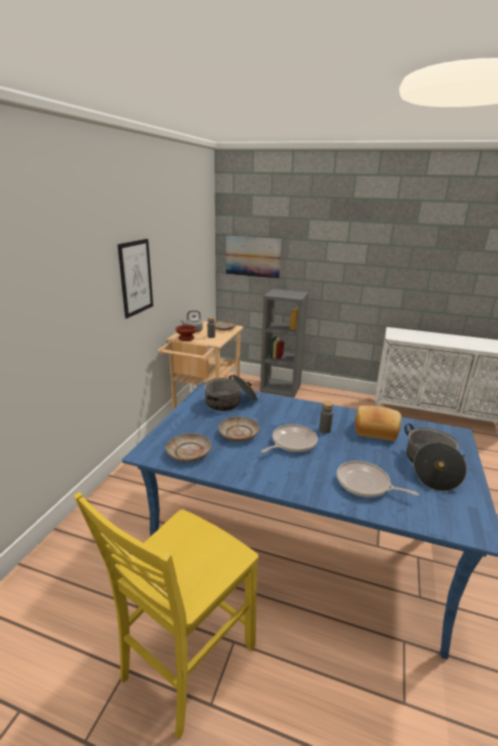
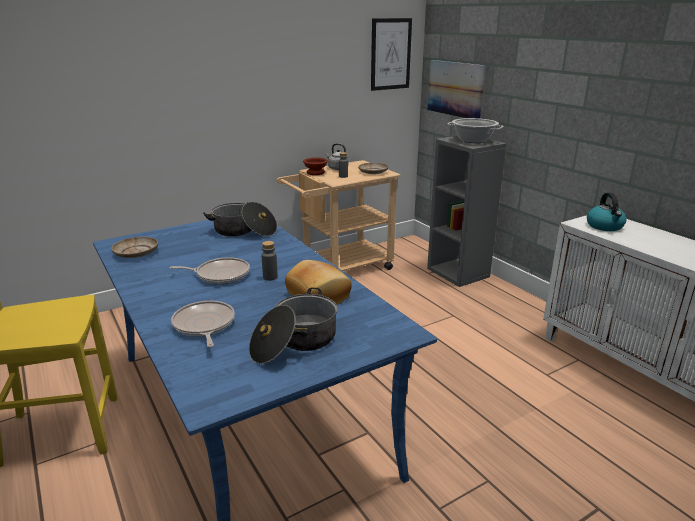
camera: 40 degrees right, 0 degrees up
(136, 277) = (250, 93): picture -> picture (390, 54)
(238, 434) = (196, 254): beige plate -> none
(288, 293) = (473, 140): none -> cooking pot
(406, 336) = (605, 226): none -> kettle

